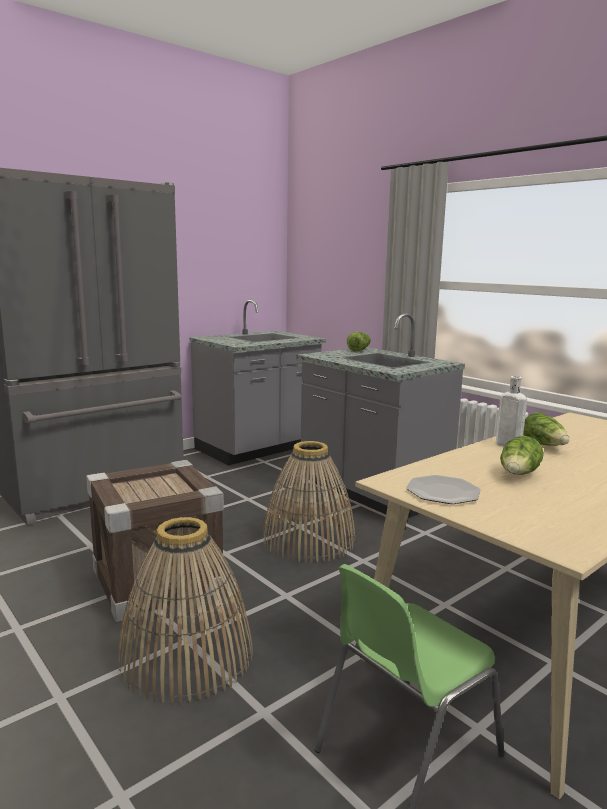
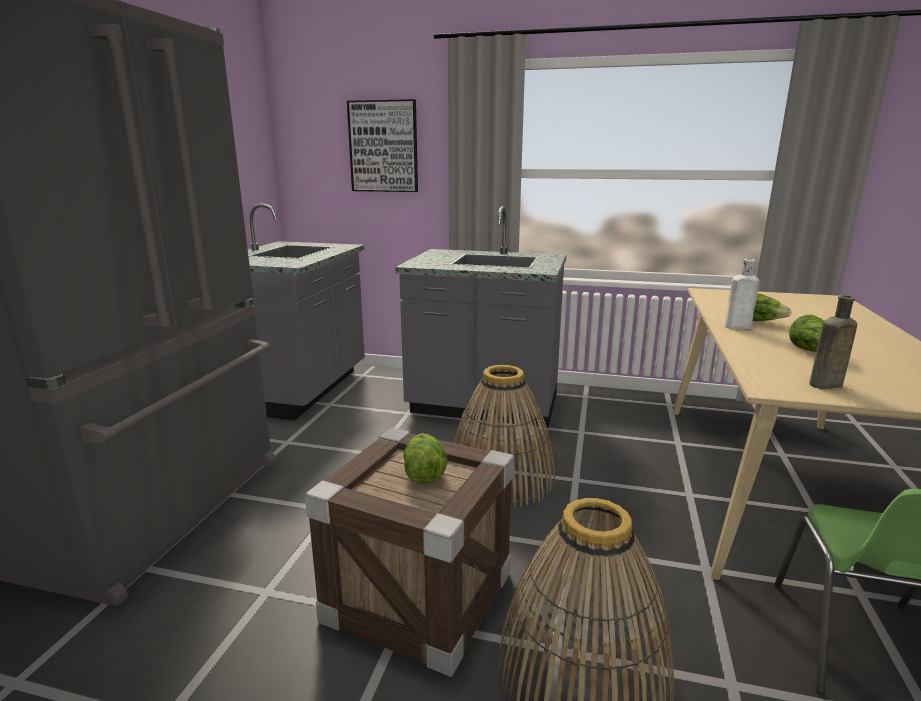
camera: 35 degrees left, 5 degrees up
(350, 259) = (383, 147): none -> picture
(359, 350) = (439, 253): lettuce -> lettuce (423, 472)
(443, 492) = (824, 385): plate -> brown bottle

